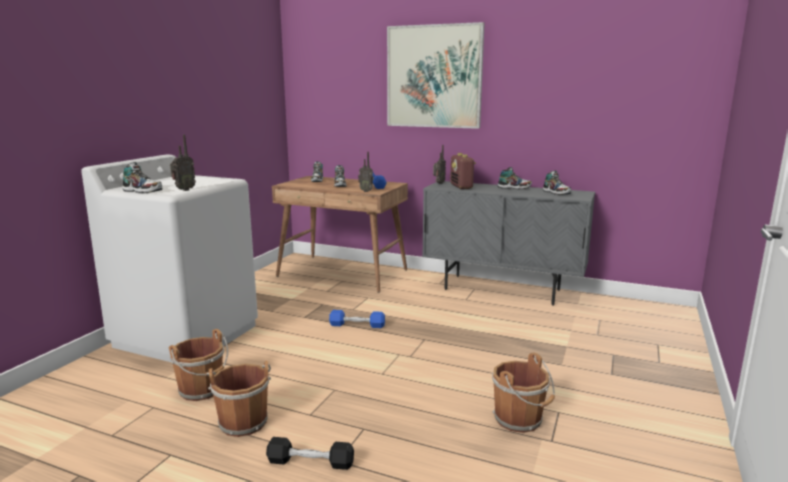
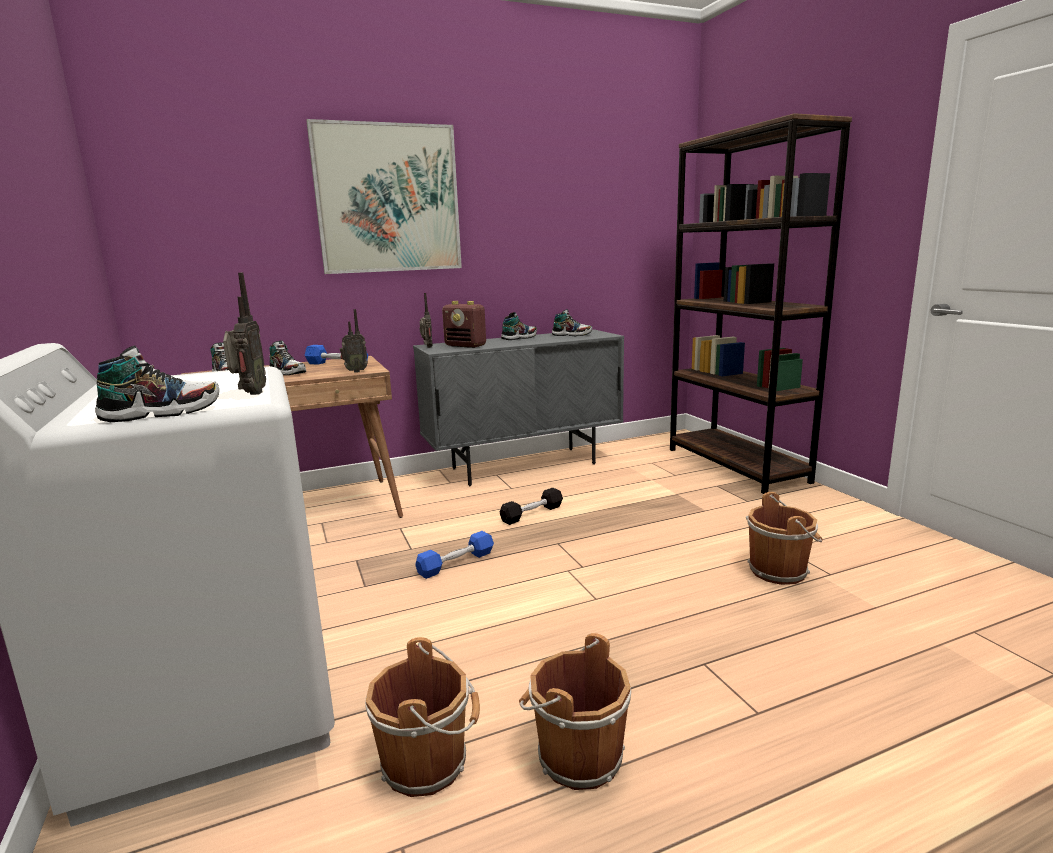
camera: 45 degrees left, 0 degrees up
(310, 462) = (743, 737): black dumbbell -> black dumbbell (532, 514)
(671, 348) = (736, 465): none -> brown bookcase

